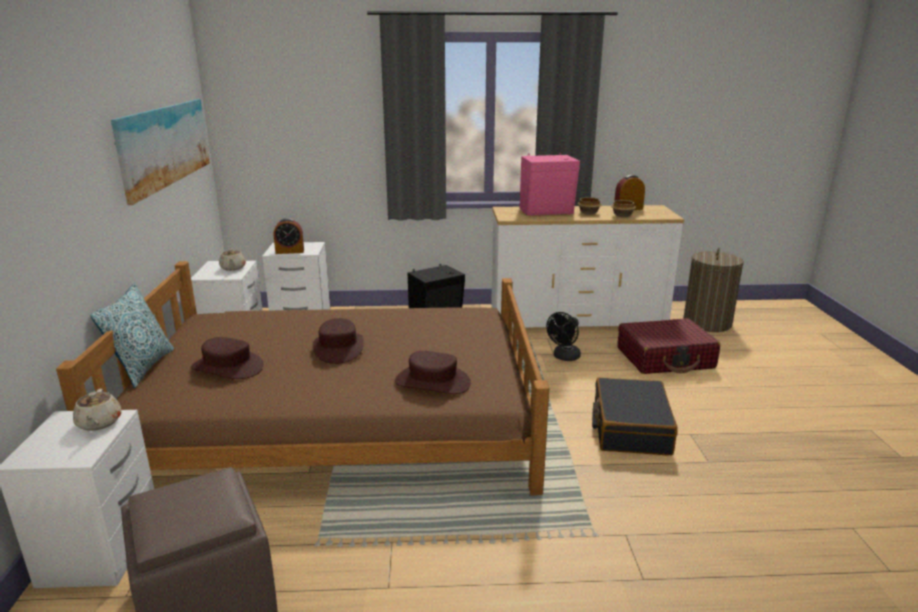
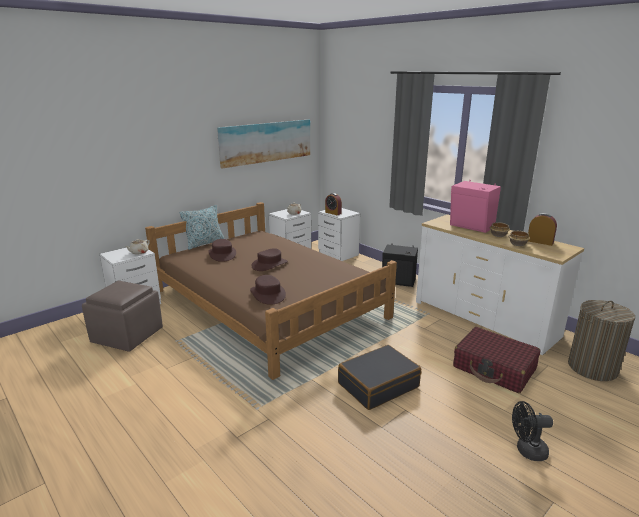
camera: 50 degrees right, 0 degrees up
(564, 357) = (426, 333): black fan -> black fan (527, 451)

